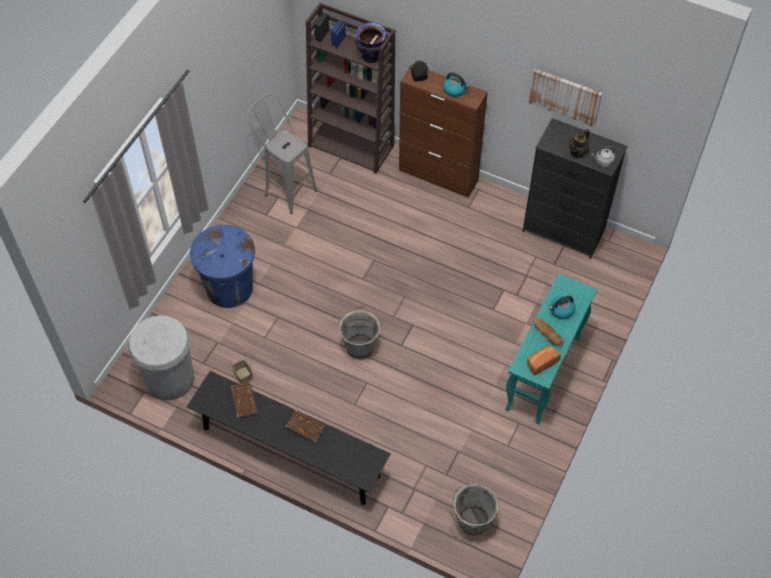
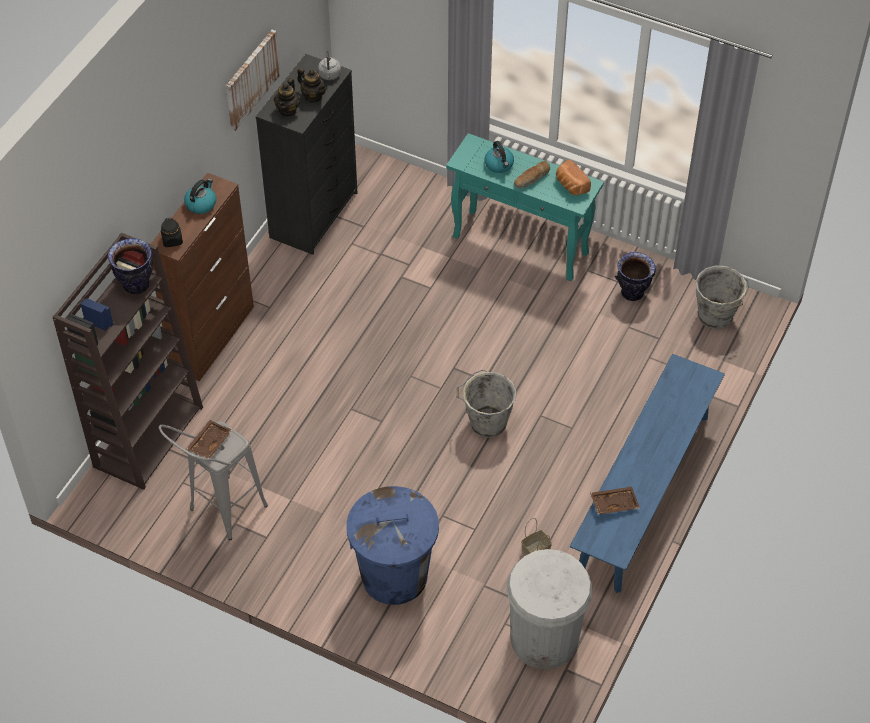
camera: 90 degrees left, 5 degrees down
(290, 452) = (643, 493): black bench -> blue bench
(306, 427) = (646, 437): brown tray -> brown tray (209, 443)
(495, 456) = (632, 293): none -> vase
(560, 137) = (288, 110): none -> teapot

